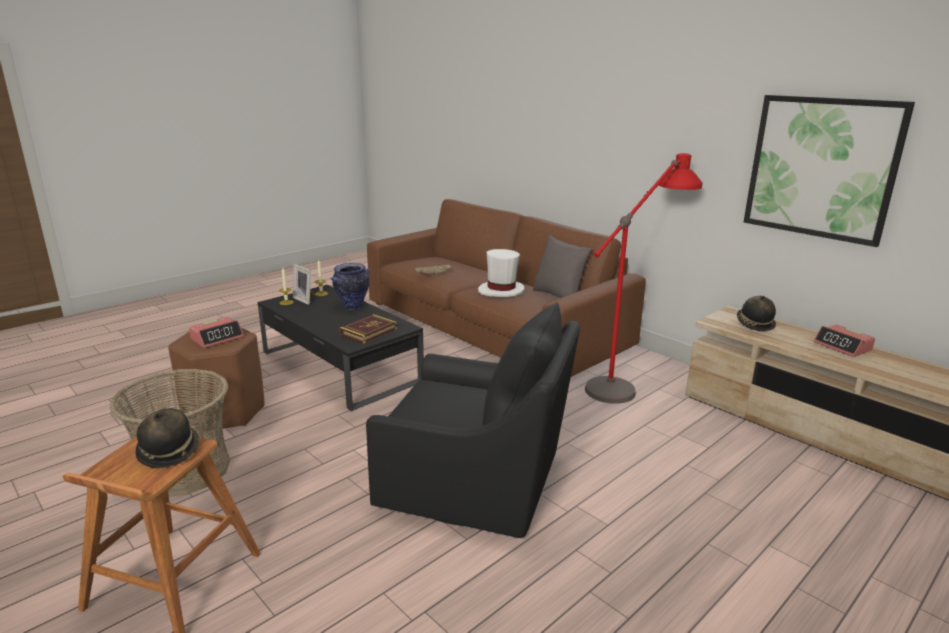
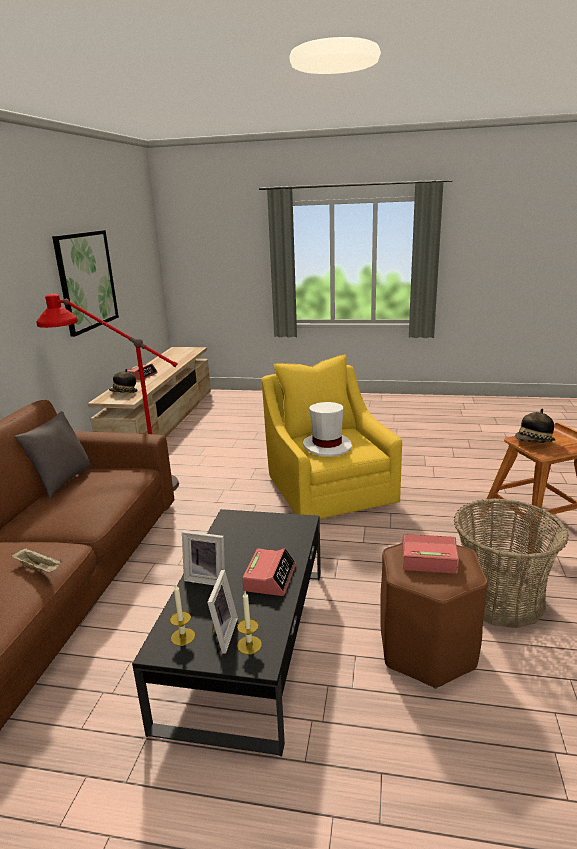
camera: 125 degrees left, 0 degrees up
(319, 319) = (270, 578): none -> alarm clock
(352, 307) = (207, 578): vase -> picture frame
(368, 332) = (264, 529): book -> none
(477, 483) = (328, 488): black armchair -> yellow armchair
(501, 291) = (84, 501): white hat -> white hat (327, 446)

